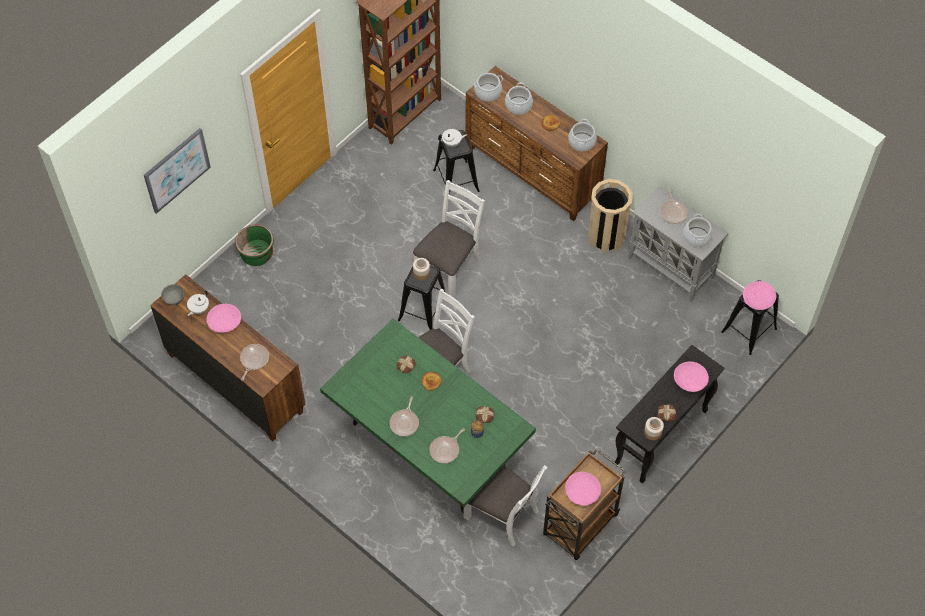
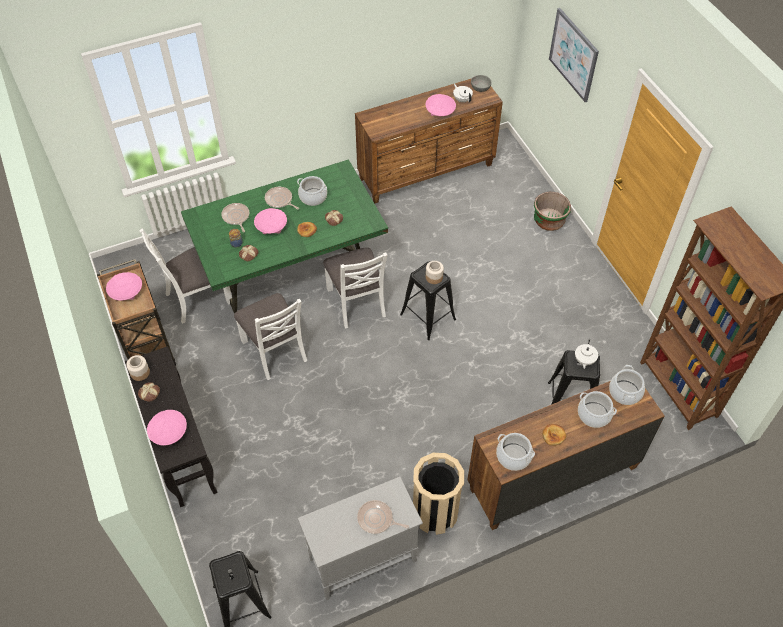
camera: 115 degrees right, 5 degrees down
(253, 360) = (393, 117): frying pan -> none
(449, 266) = (466, 355): white chair -> white chair (275, 350)
(696, 237) = (330, 527): cooking pot -> cooking pot (313, 197)
(758, 299) = (227, 570): pink bowl -> pink bowl (271, 226)

